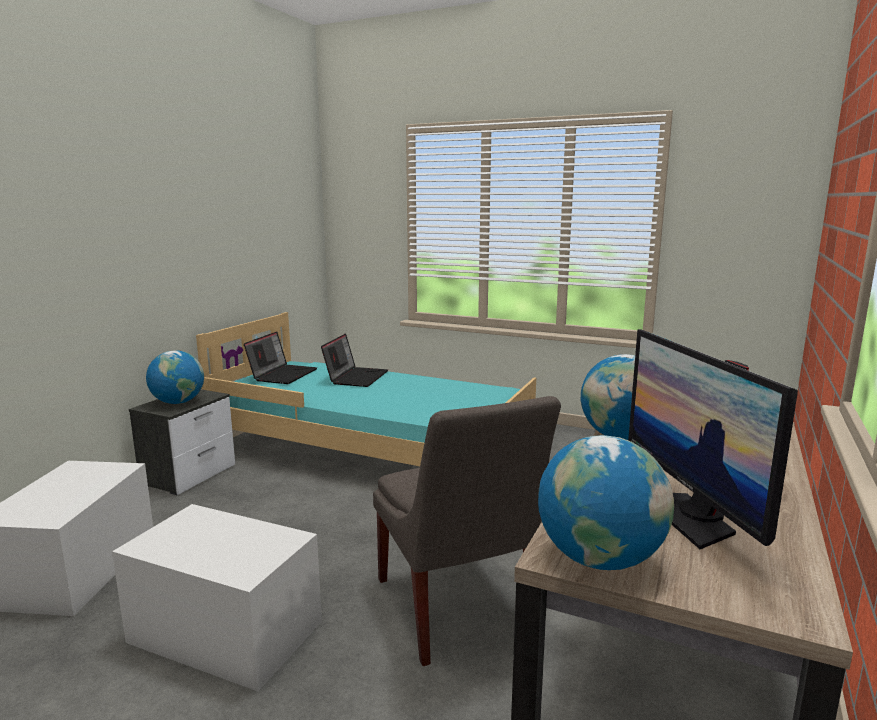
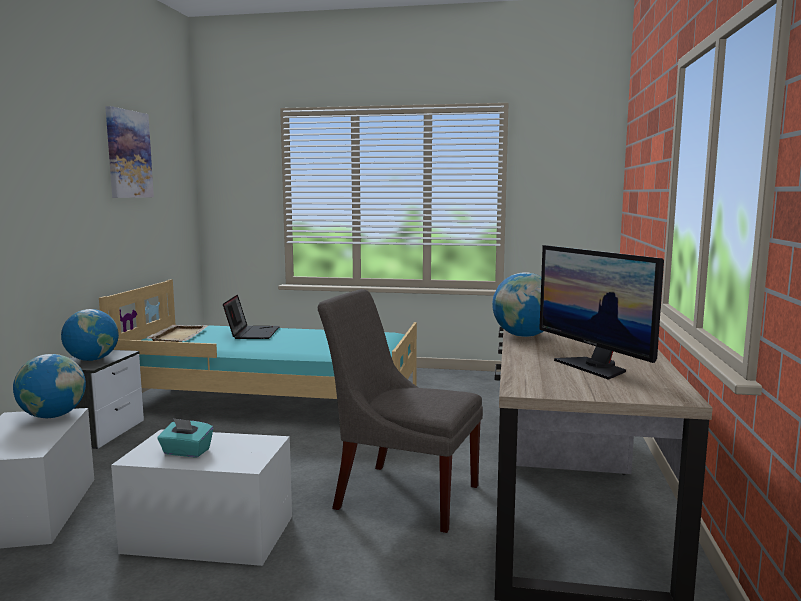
camera: 15 degrees left, 5 degrees down
(195, 543) = (186, 452): none -> turquoise tissue box
(235, 182) = (128, 154): none -> picture
(283, 374) = (179, 335): laptop -> beige tray
(457, 609) = (401, 494): grey chair -> grey chair turned 150 degrees clockwise
(600, 559) = (550, 388): globe -> globe (53, 416)

